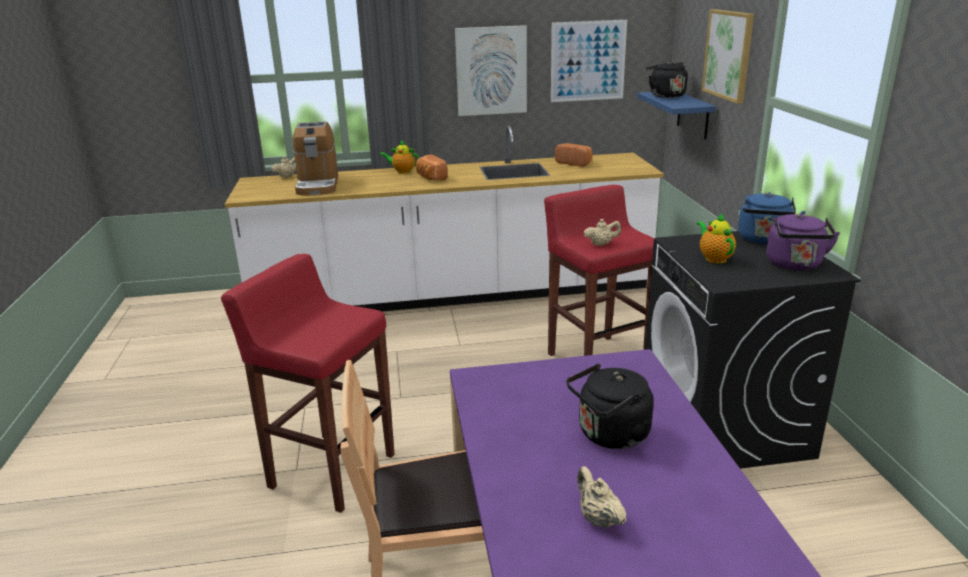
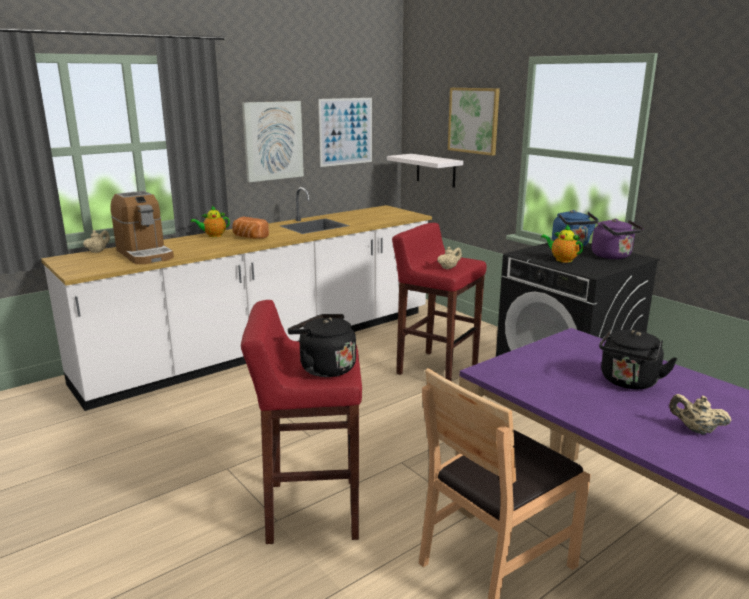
camera: 30 degrees left, 5 degrees down
(575, 163) = (355, 216): bread -> none
(665, 96) = (413, 156): black kettle -> black kettle (324, 368)
(693, 115) = (436, 170): blue shelf -> white shelf

